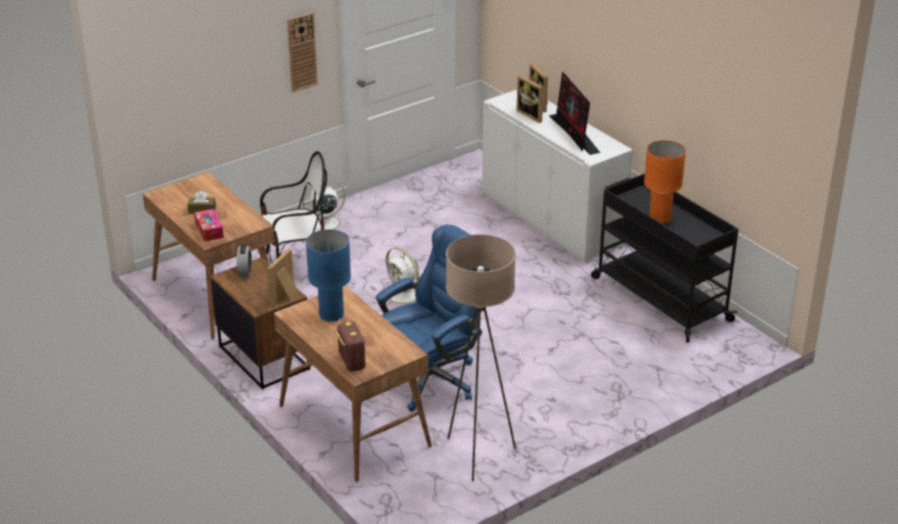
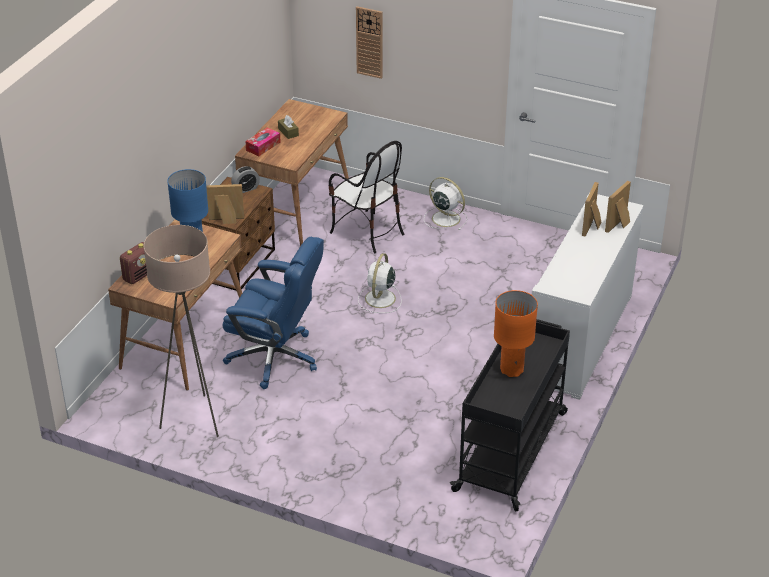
camera: 60 degrees right, 5 degrees up
(302, 52) = (466, 57): wall clock -> wall clock (369, 42)
(574, 134) = (581, 262): monitor -> none

